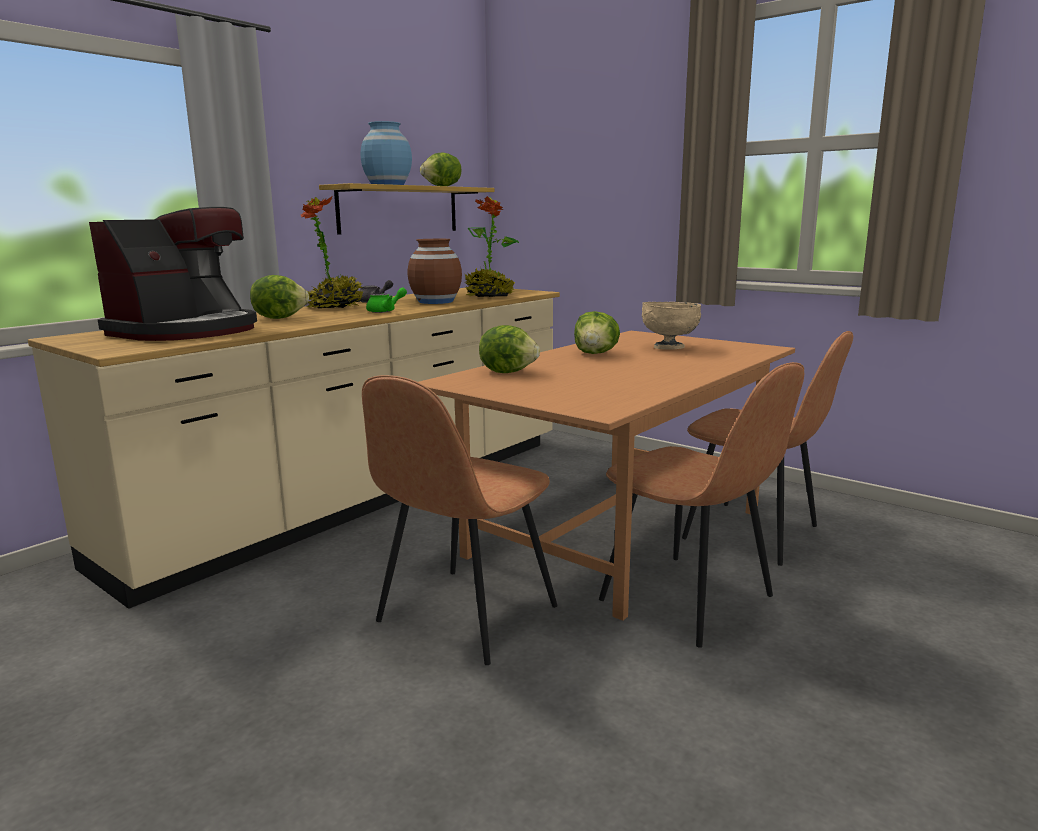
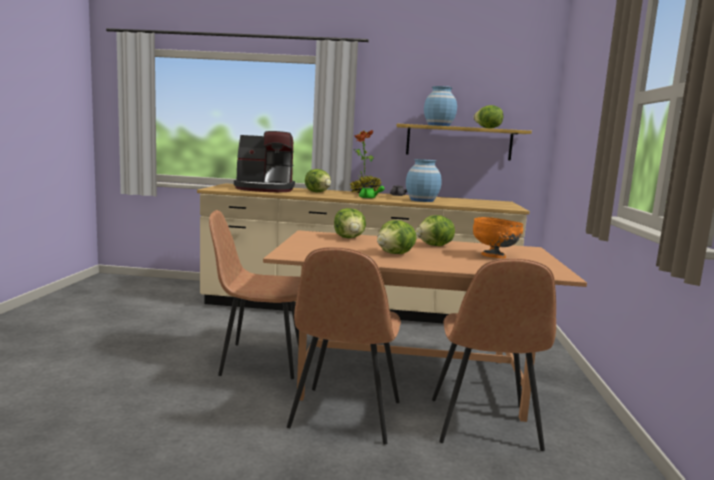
camera: 55 degrees right, 5 degrees down
(435, 301) = (422, 200): brown vase -> blue vase
(489, 297) = (465, 204): potted plant -> none
(631, 372) = (395, 254): none -> lettuce
(670, 348) = (494, 256): beige bowl -> orange bowl

